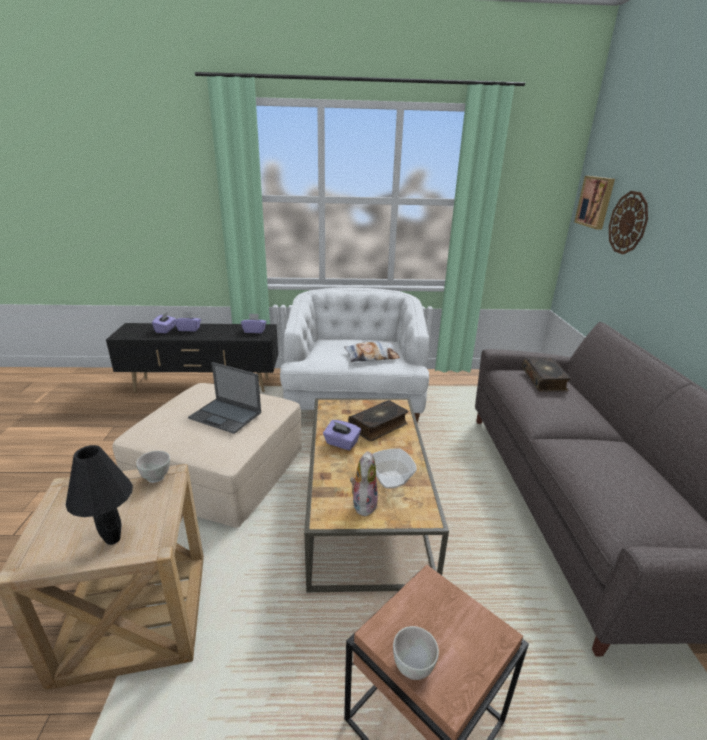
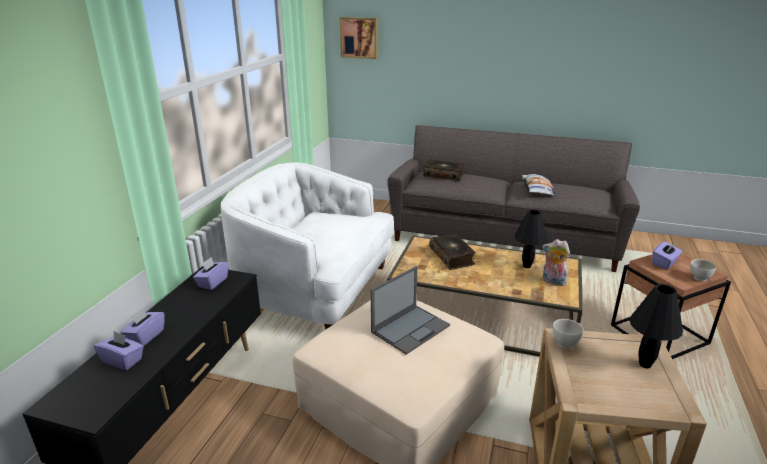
camera: 70 degrees left, 0 degrees up
(341, 443) = (473, 277): purple tissue box -> purple tissue box (664, 263)
(371, 356) = (347, 226): pillow -> pillow (537, 189)
(390, 479) = (526, 266): bowl -> black table lamp
(628, 223) = (408, 49): wall clock -> none

